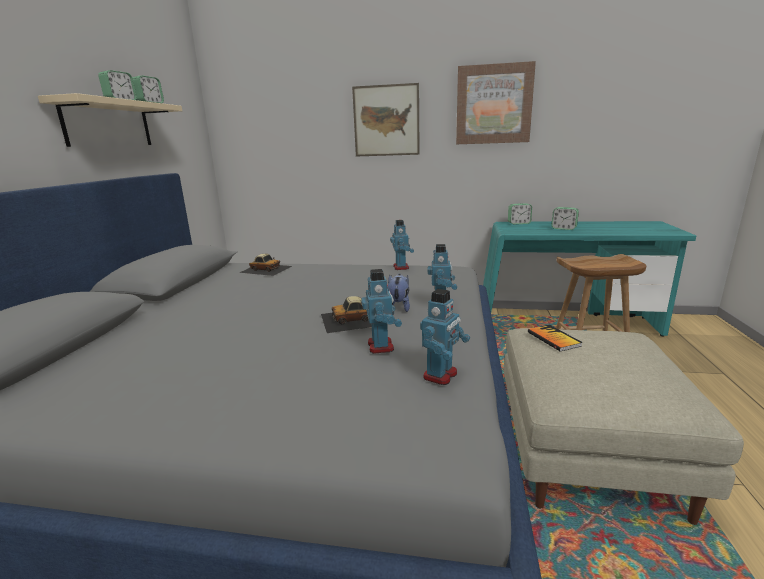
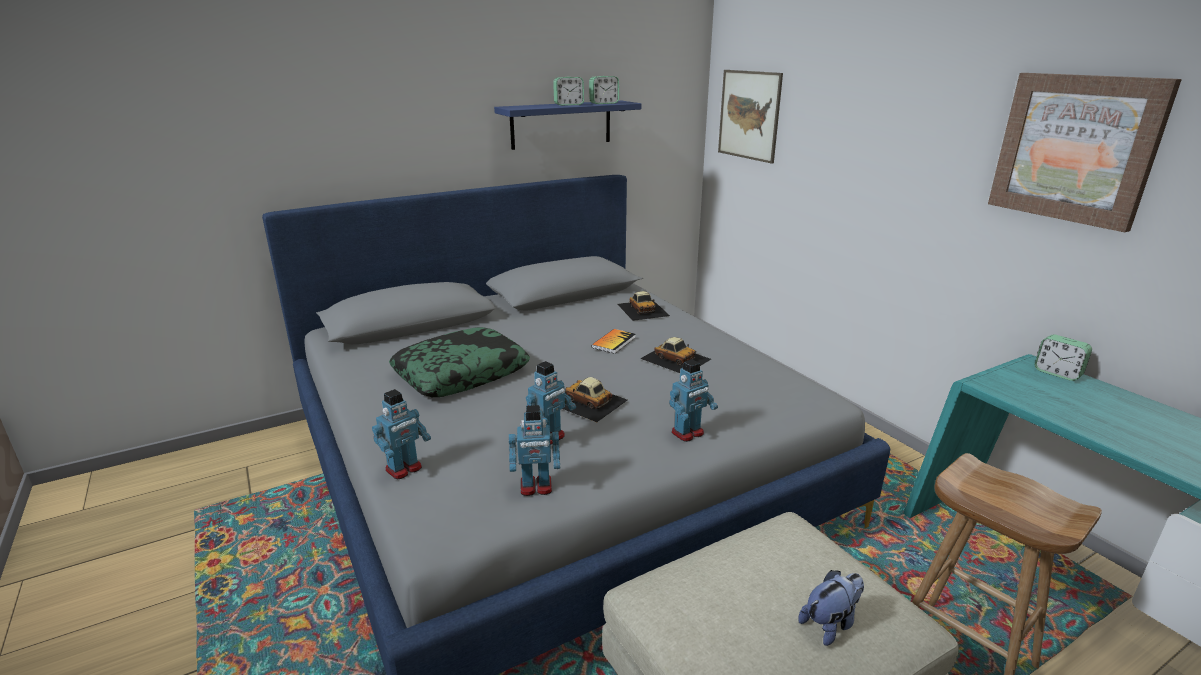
camera: 50 degrees right, 5 degrees up
(108, 124) = (561, 124): beige shelf -> blue shelf
(199, 355) = (461, 373): none -> pillow
(347, 281) = (675, 358): none -> toy car
(386, 121) = (896, 143): picture -> picture (749, 115)
(398, 307) = (652, 411): plush toy -> plush toy (830, 624)
(401, 267) = (766, 367): toy robot -> toy robot (404, 469)
(553, 339) = (785, 548): book -> book (614, 342)
(563, 228) = (1107, 417): alarm clock -> none

